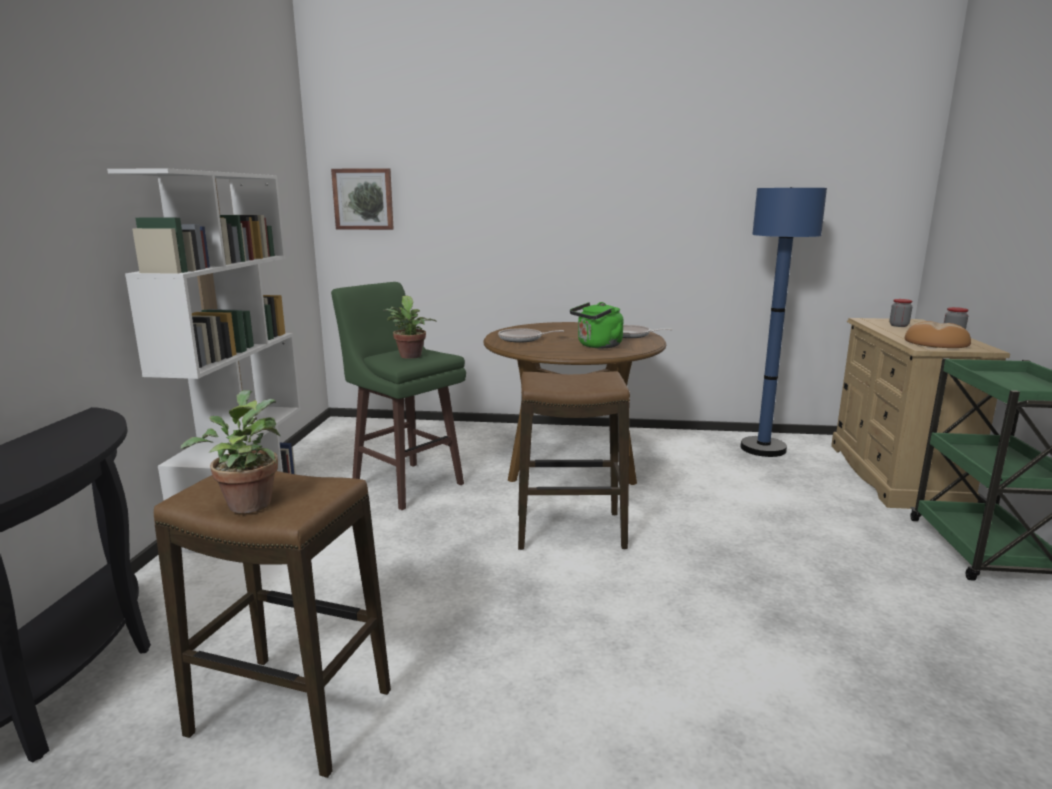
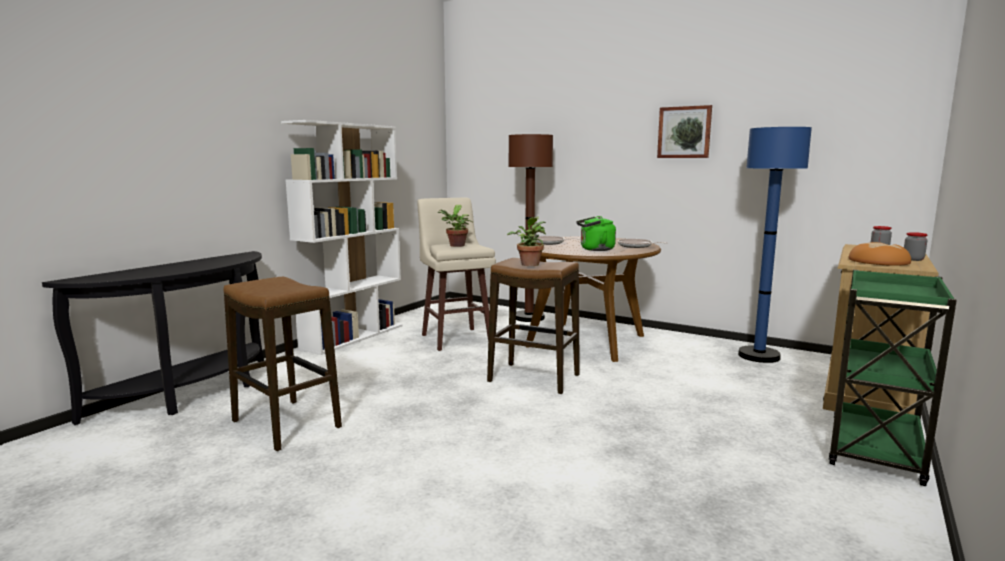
camera: 25 degrees right, 5 degrees down
(248, 502) = (262, 288): potted plant -> potted plant (529, 264)
(363, 199) = (477, 145): picture -> picture (684, 132)
(406, 484) = (456, 338): green stool -> beige stool
(468, 434) = (529, 317): none -> brown floor lamp

